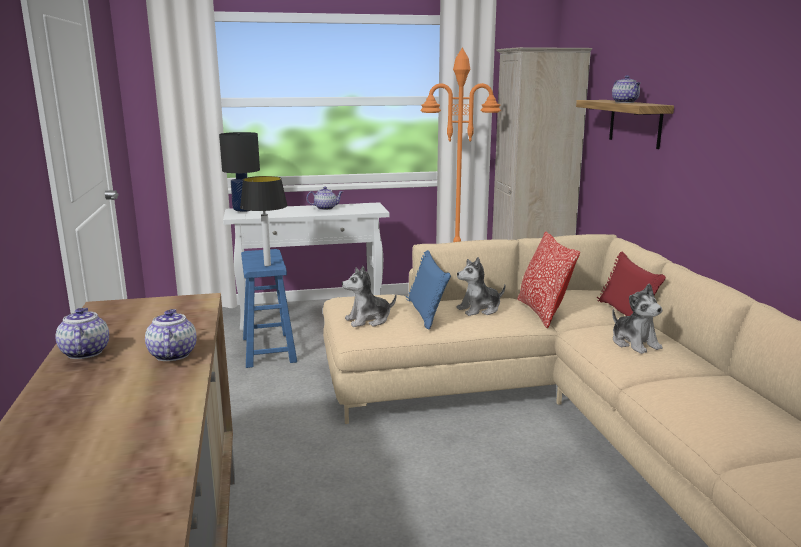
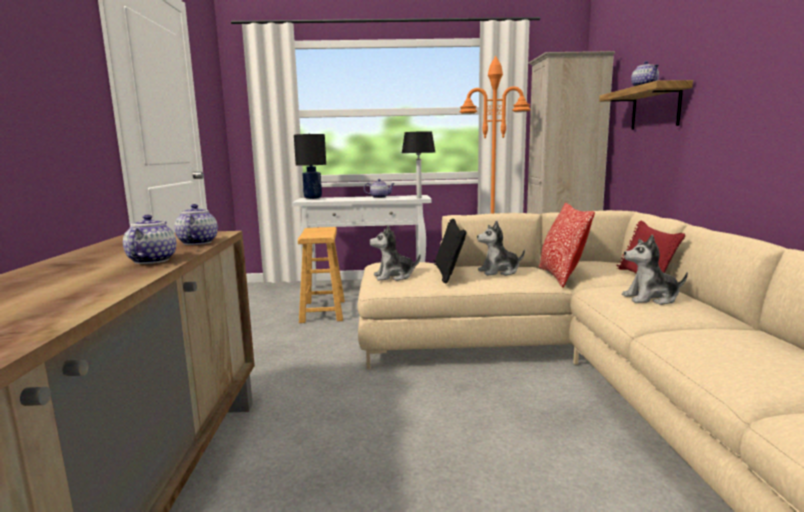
camera: 10 degrees right, 5 degrees down
(84, 352) = (80, 258): teapot -> teapot (197, 242)
(267, 265) = (319, 235): table lamp -> table lamp (418, 198)
(269, 350) = (323, 311): blue stool -> brown stool
(427, 313) = (449, 273): blue pillow -> black pillow
(634, 343) = (651, 298): plush toy -> plush toy turned 105 degrees clockwise

